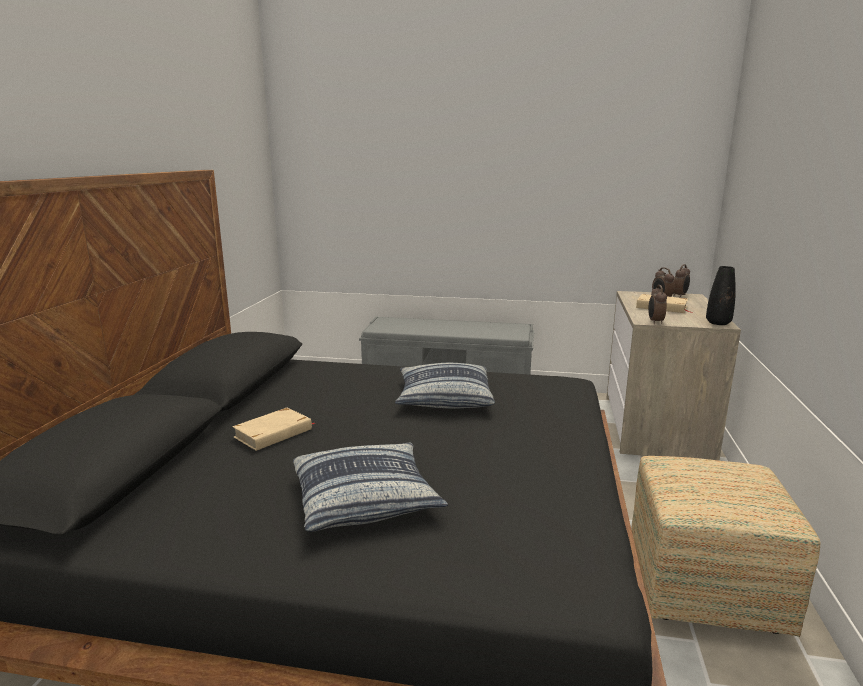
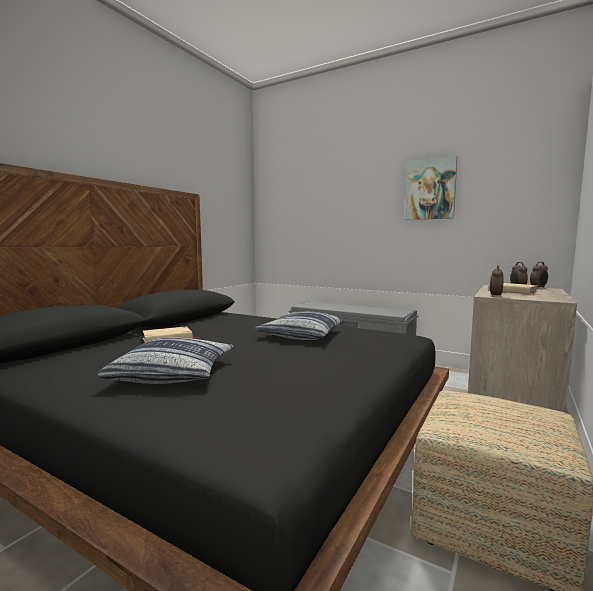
camera: 20 degrees right, 10 degrees down
(550, 162) = (430, 189): none -> picture
(718, 323) = (557, 299): black vase -> none

